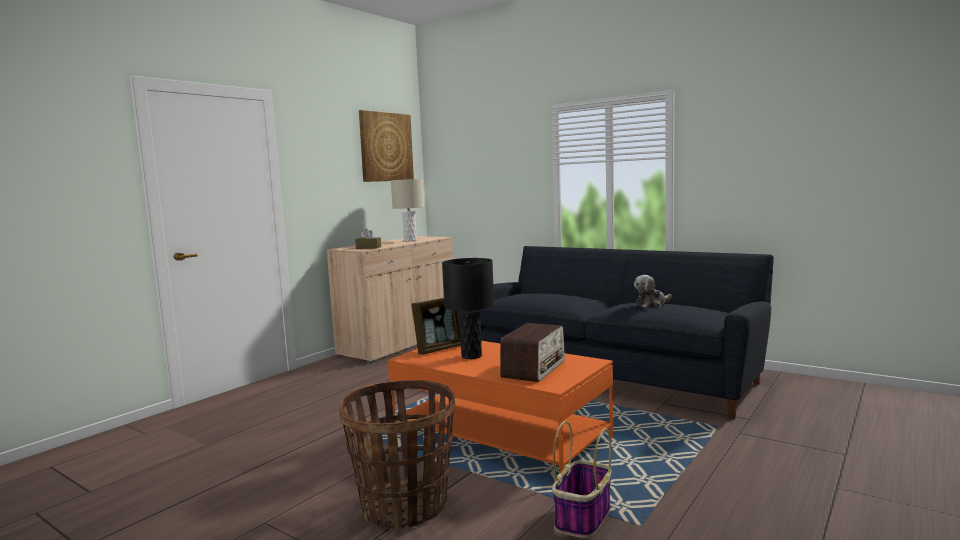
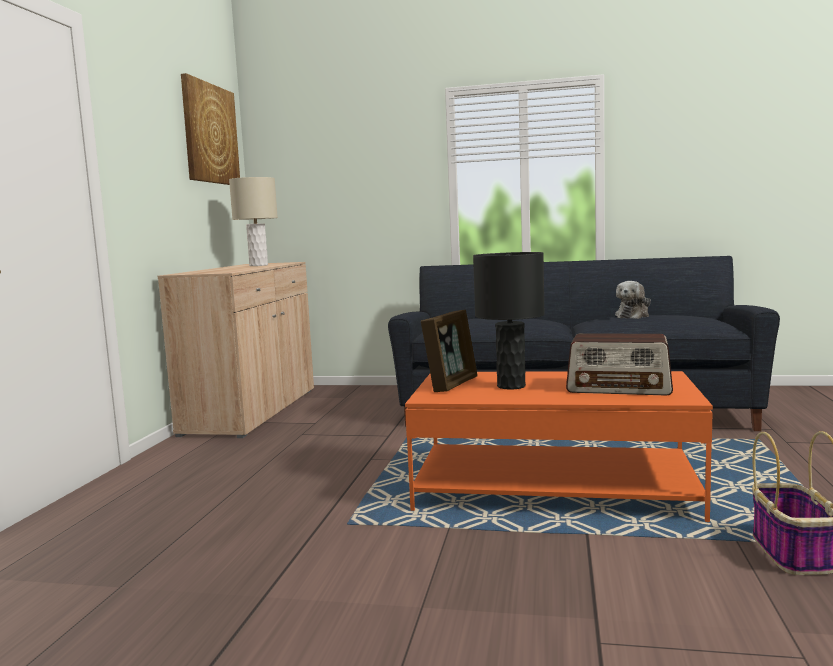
camera: 25 degrees left, 0 degrees up
(368, 248) = (225, 271): brown tissue box -> none
(405, 506) = (571, 593): basket -> none
(534, 368) = (619, 388): radio -> radio turned 105 degrees clockwise

